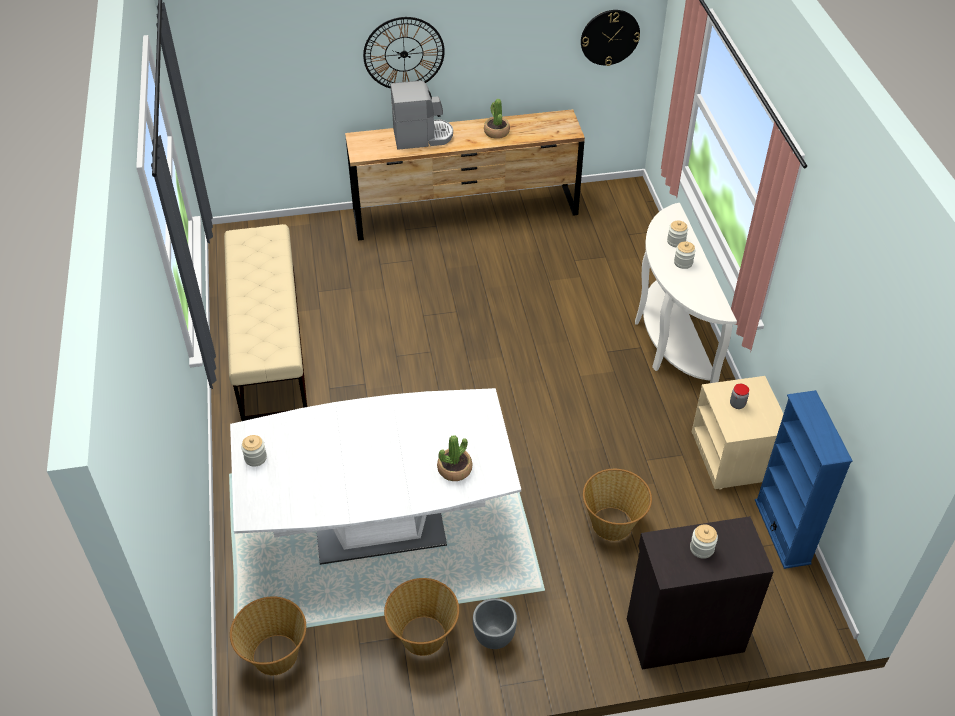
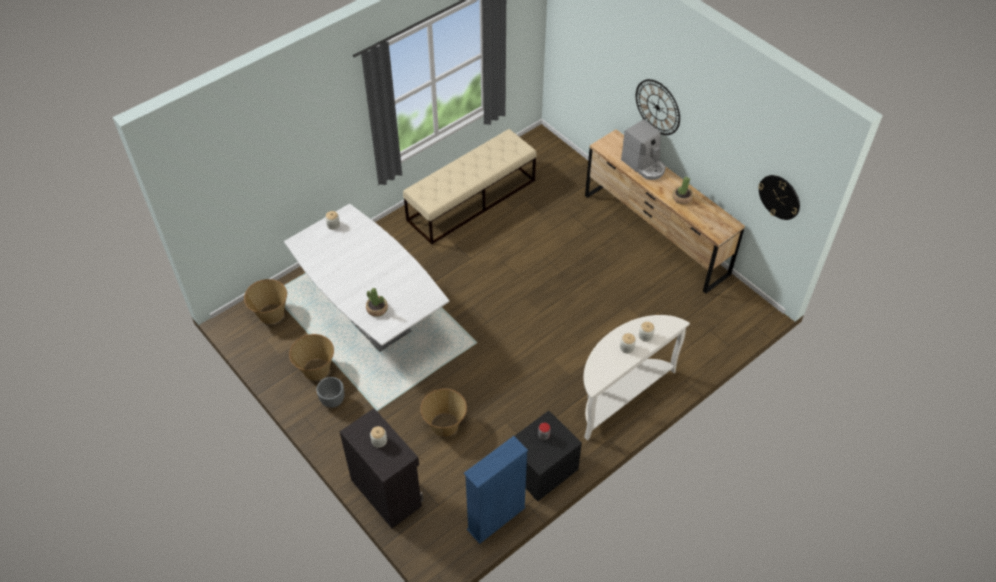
camera: 60 degrees right, 5 degrees up
(734, 456) = (542, 470): beige nightstand -> black nightstand

